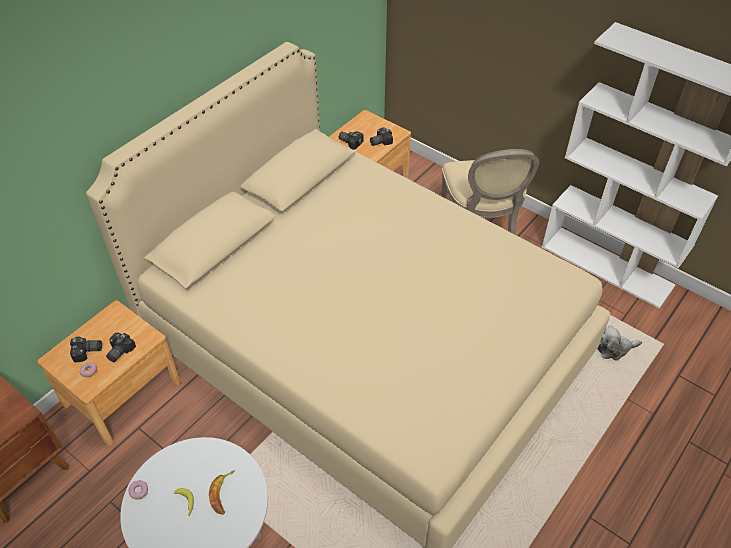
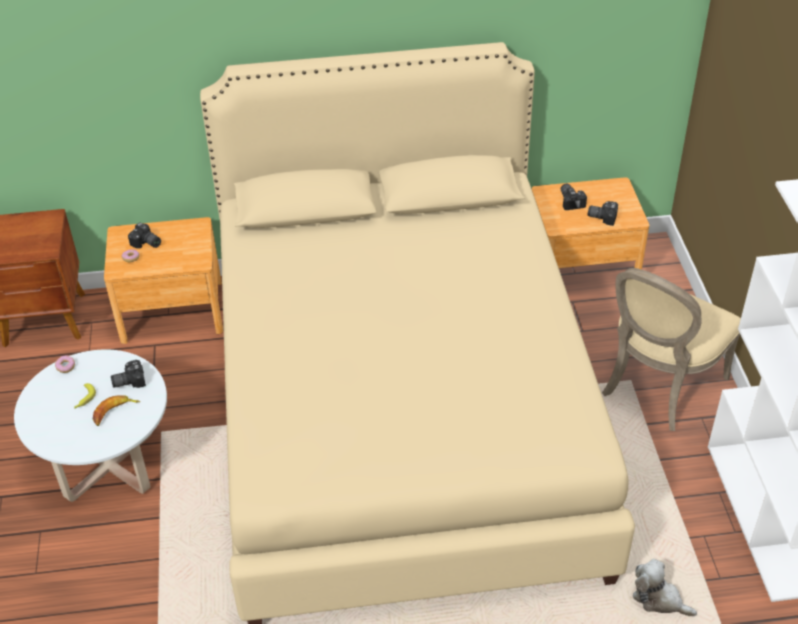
camera: 45 degrees right, 5 degrees down
(118, 351) = (167, 257): camera -> camera (129, 381)

